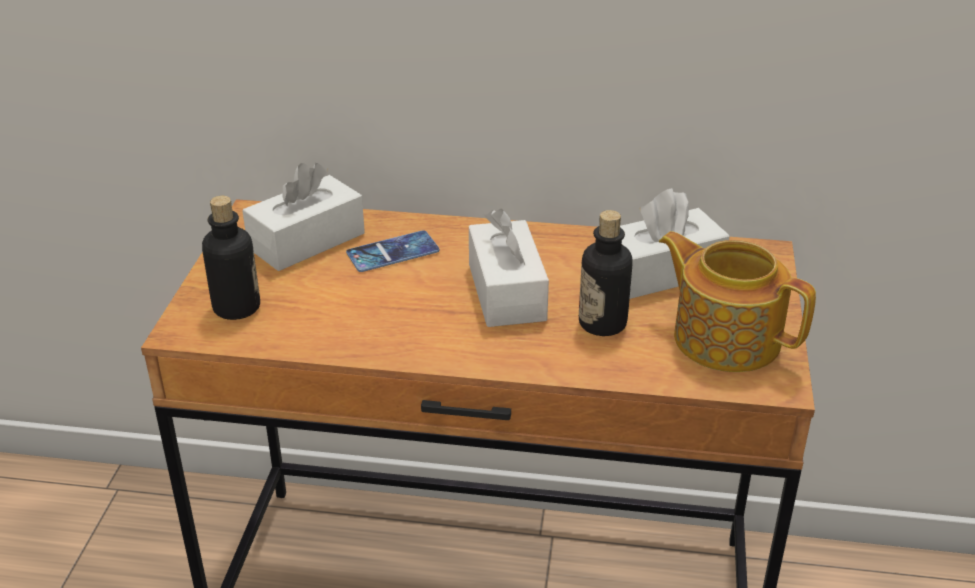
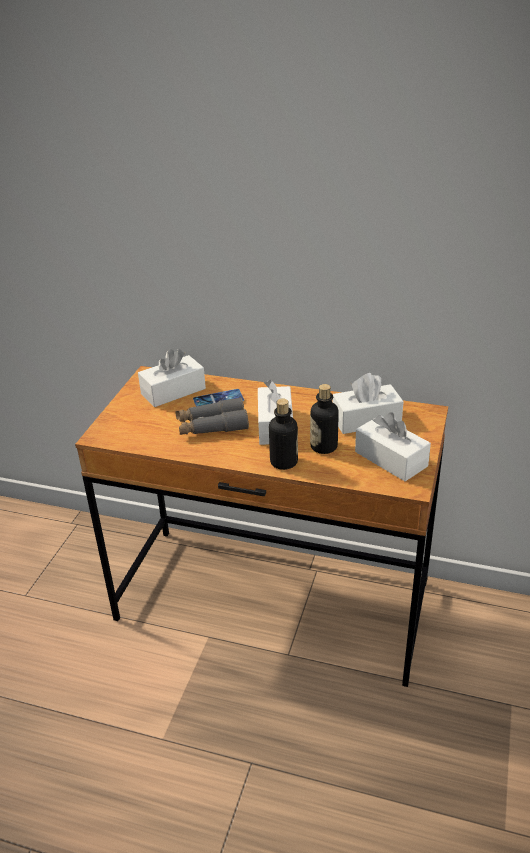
camera: 10 degrees right, 0 degrees up
(236, 307) = (128, 425): bottle -> bottle (284, 462)
(392, 299) = (212, 426): none -> grey binoculars
(725, 338) = (391, 459): teapot -> white tissue box

